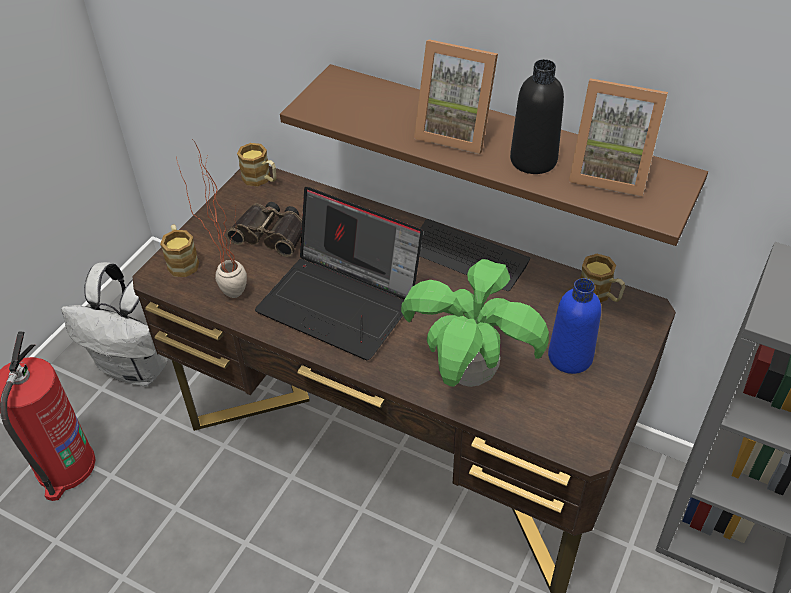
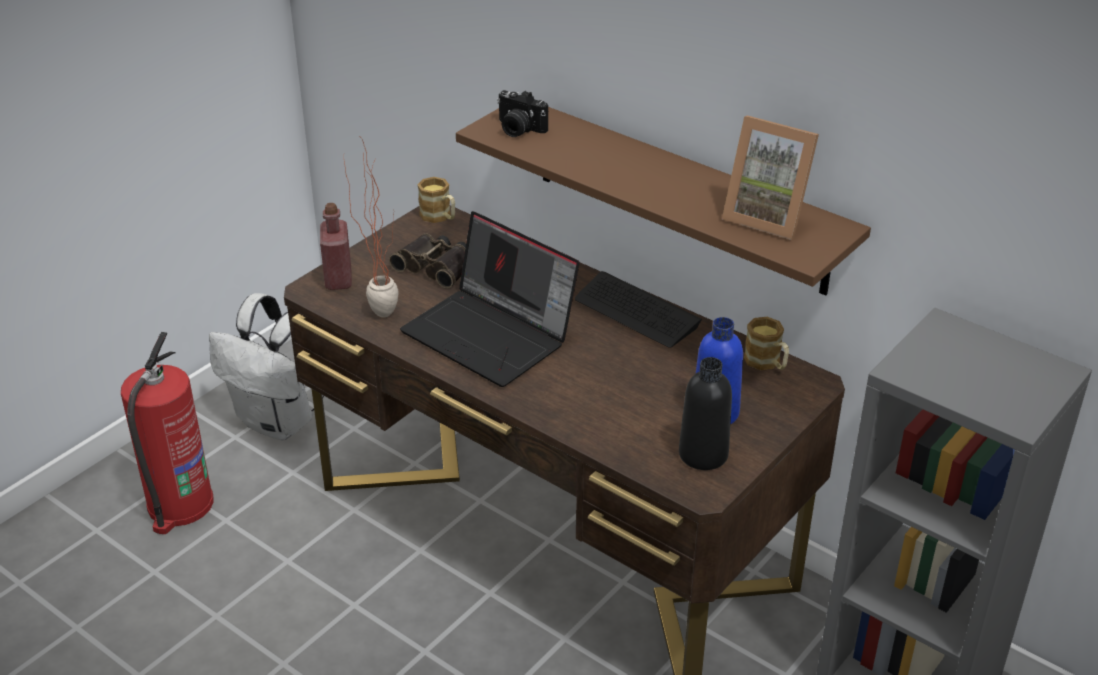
camera: 10 degrees right, 10 degrees down
(182, 261) = (338, 279): mug -> red bottle
(340, 102) = (518, 129): none -> camera
(456, 131) = (625, 166): picture frame -> none
(469, 374) = (603, 413): potted plant -> none
(533, 160) = (694, 198): black bottle -> black bottle (703, 454)

